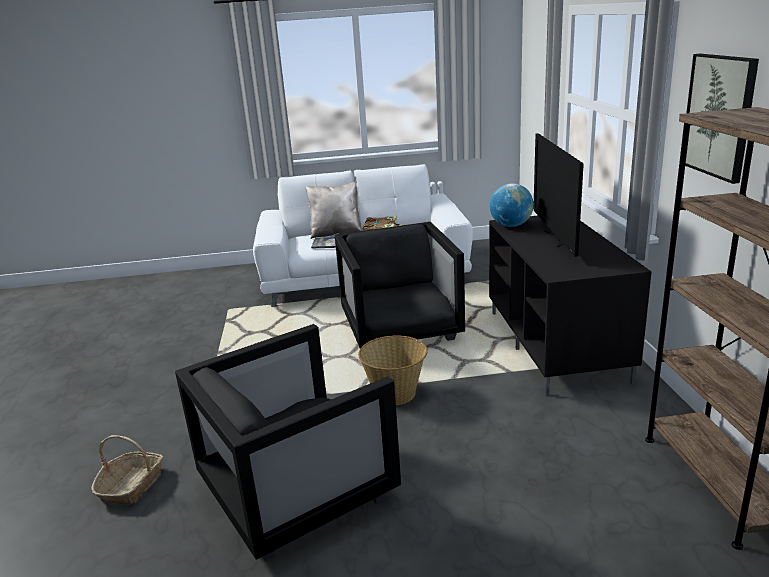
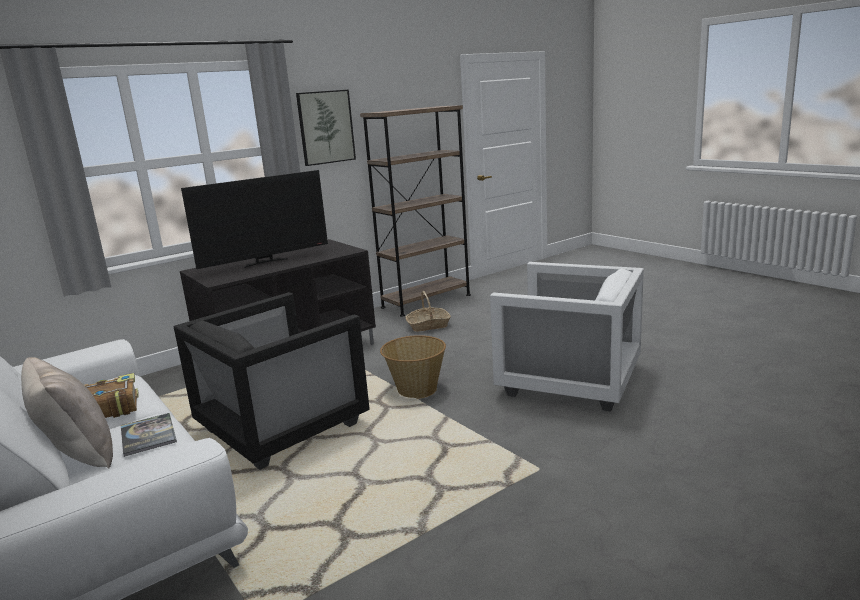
camera: 120 degrees left, 5 degrees down
(131, 485) = (667, 446): basket -> basket (428, 326)
(299, 490) = (568, 381): black armchair -> white armchair
(511, 225) = (228, 278): globe -> none

